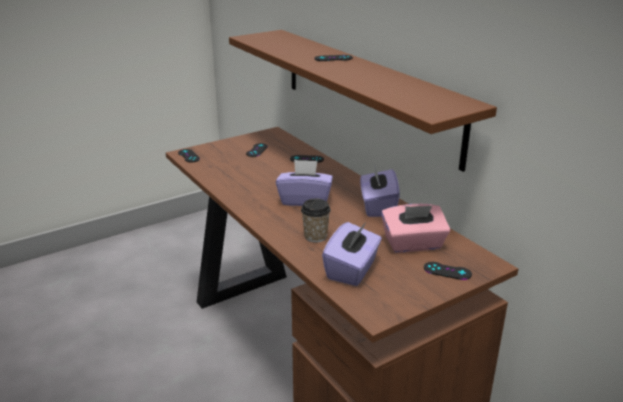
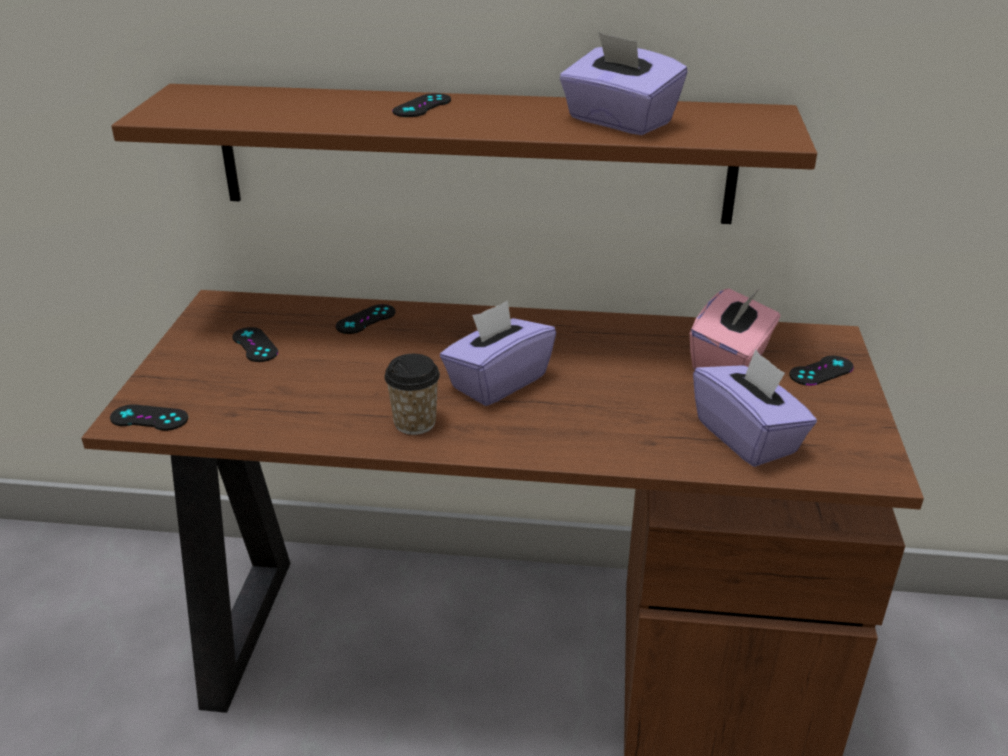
camera: 50 degrees left, 5 degrees up
(315, 236) = (620, 423): cup -> cup (415, 423)
(377, 207) = (598, 337): purple tissue box -> purple tissue box (618, 122)

